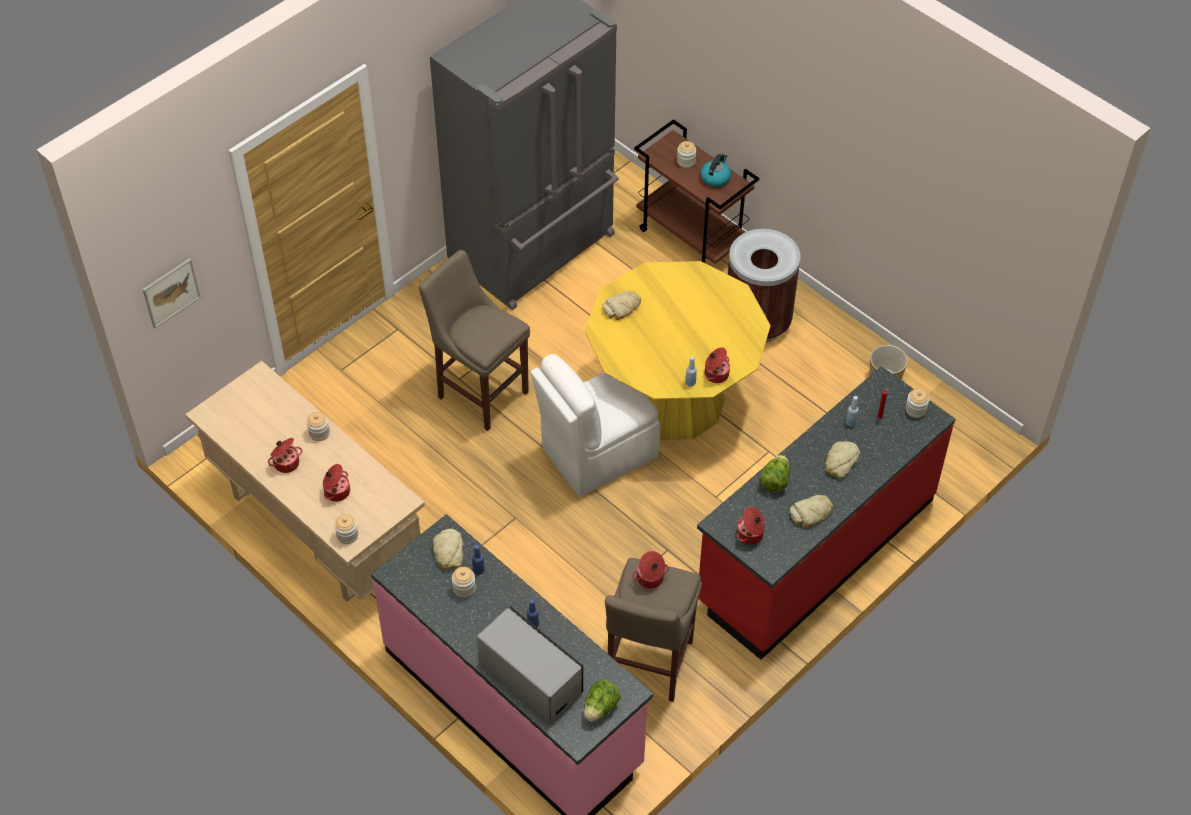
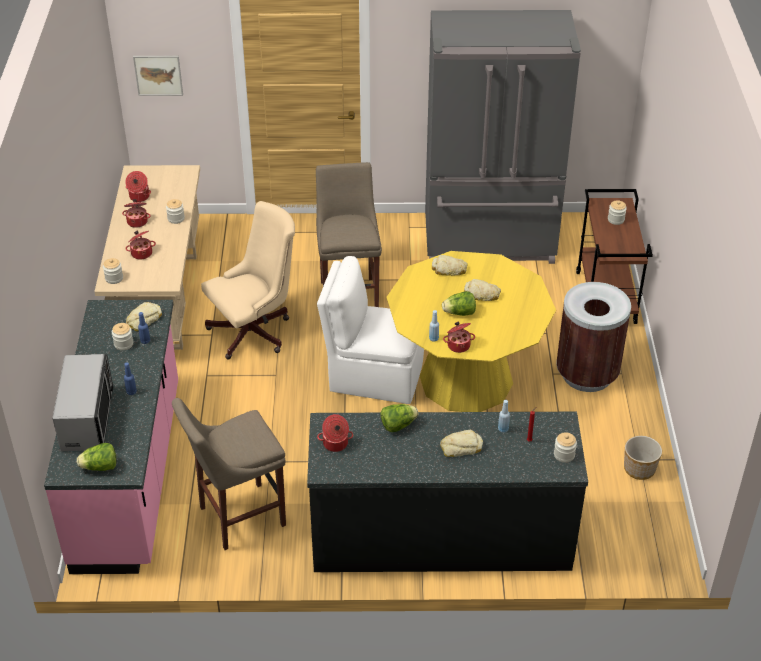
camera: 45 degrees right, 10 degrees down
(443, 490) = (255, 331): none -> beige office chair
(650, 579) = (248, 428): cooking pot -> cooking pot (139, 197)
(680, 343) = (459, 313): none -> lettuce
(715, 178) = (624, 240): kettle -> none
(811, 513) = (395, 462): bread -> bread (481, 294)
(815, 551) = (441, 536): red counter -> black counter

